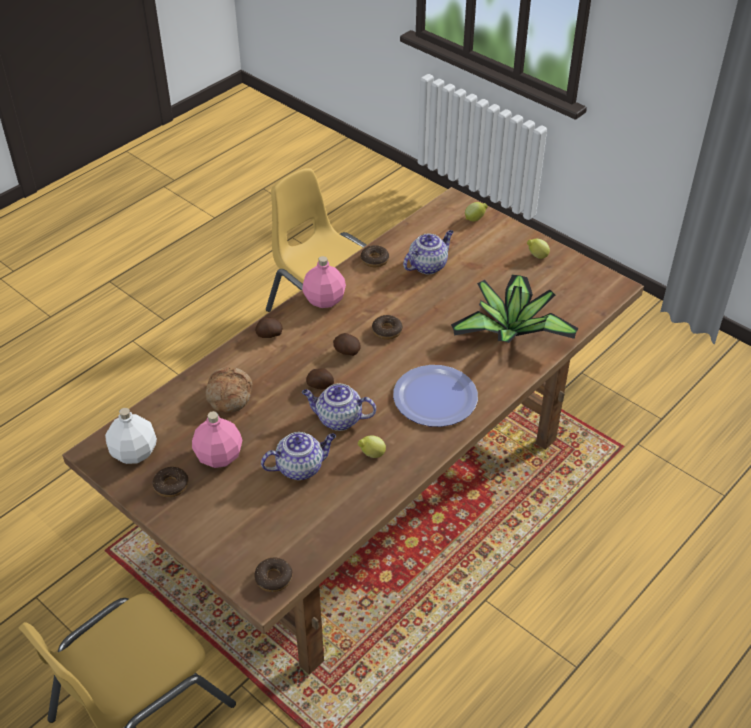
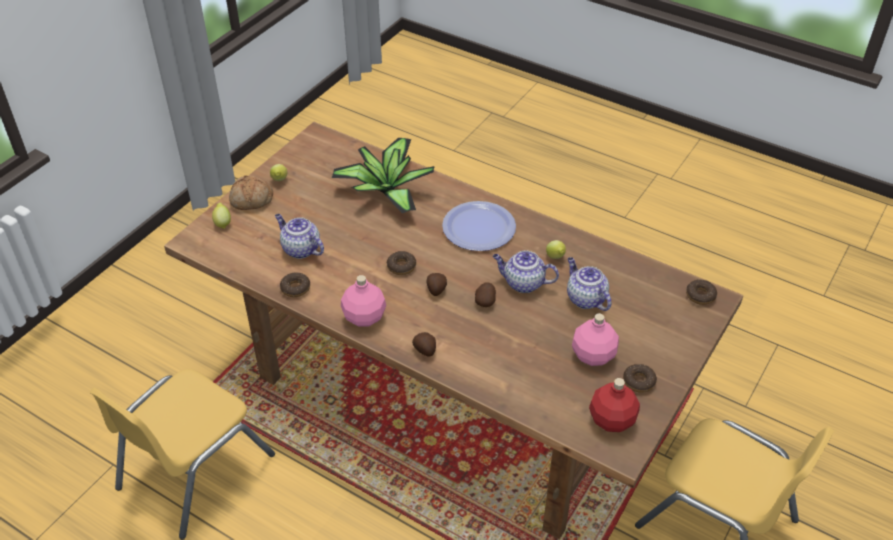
camera: 100 degrees left, 0 degrees up
(134, 453) = (612, 419): white bottle -> red bottle
(228, 395) = (516, 364): bread -> bread (251, 200)
(338, 419) = (523, 283): teapot -> teapot turned 105 degrees clockwise

